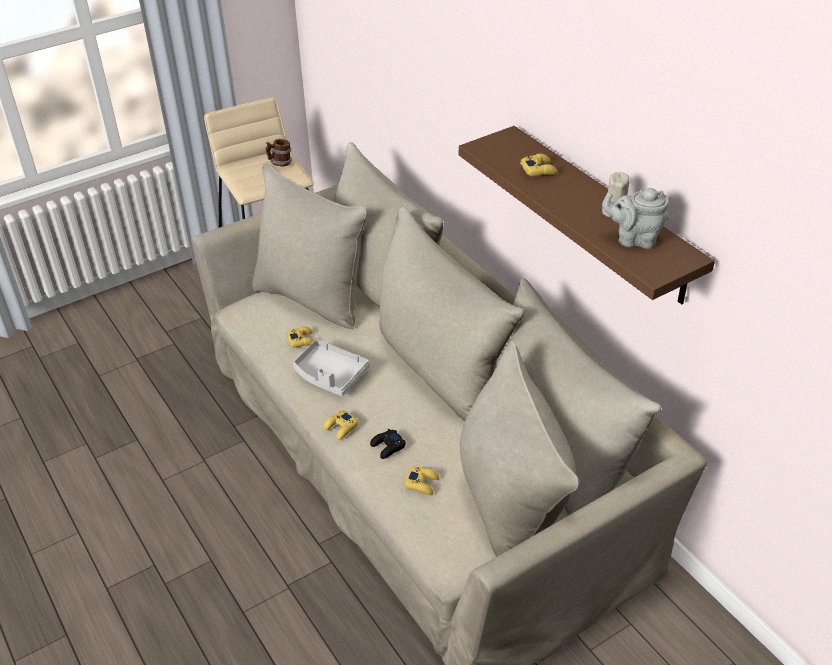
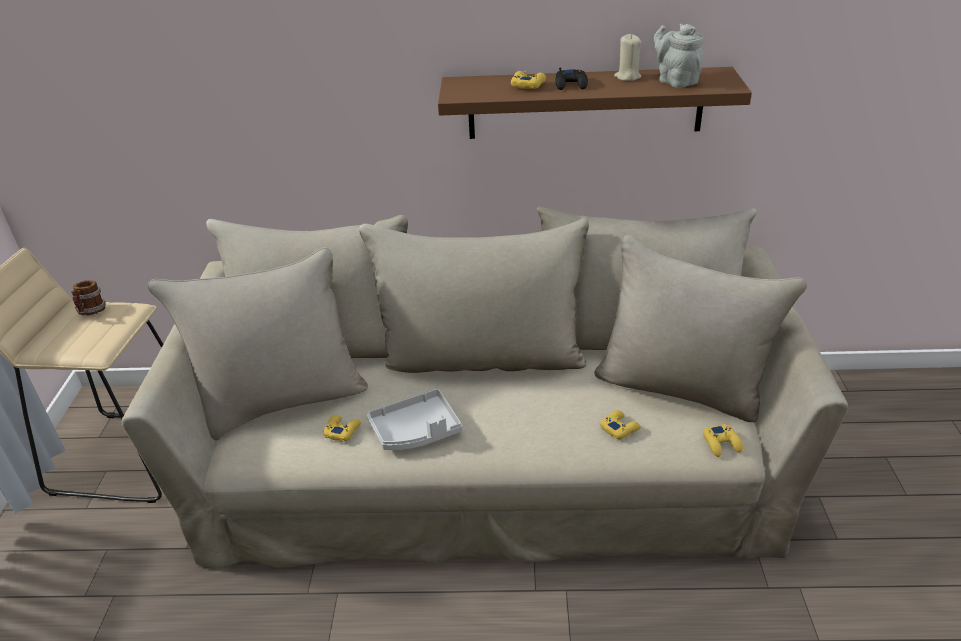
camera: 55 degrees left, 5 degrees down
(341, 427) = (498, 453): yellow game controller -> yellow game controller (722, 444)
(388, 447) = (554, 431): black game controller -> black game controller (571, 84)
(634, 239) = (675, 81): grey teapot -> grey teapot turned 105 degrees clockwise

